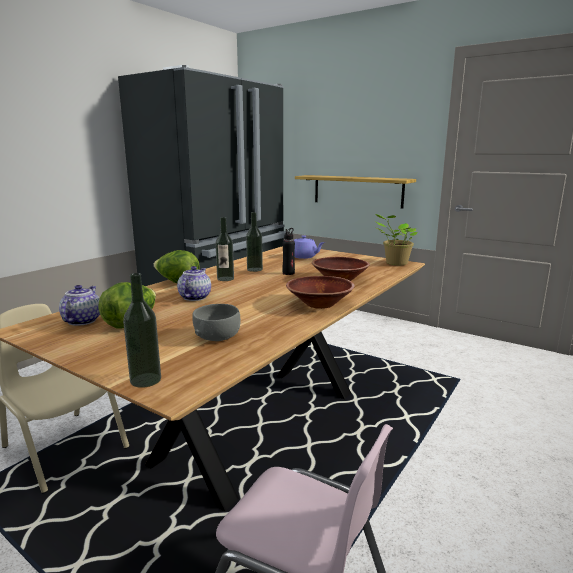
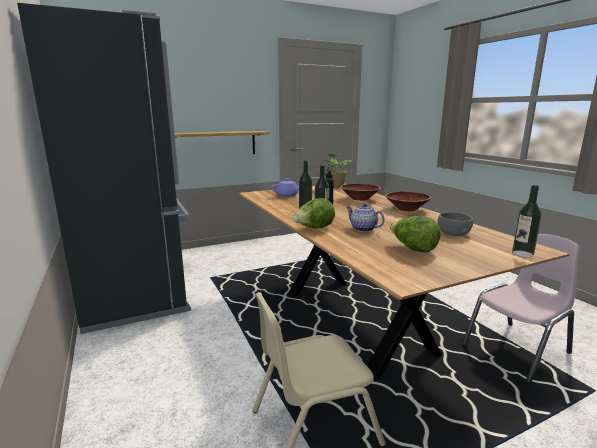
camera: 60 degrees left, 0 degrees up
(82, 320) = (395, 262): teapot -> none

